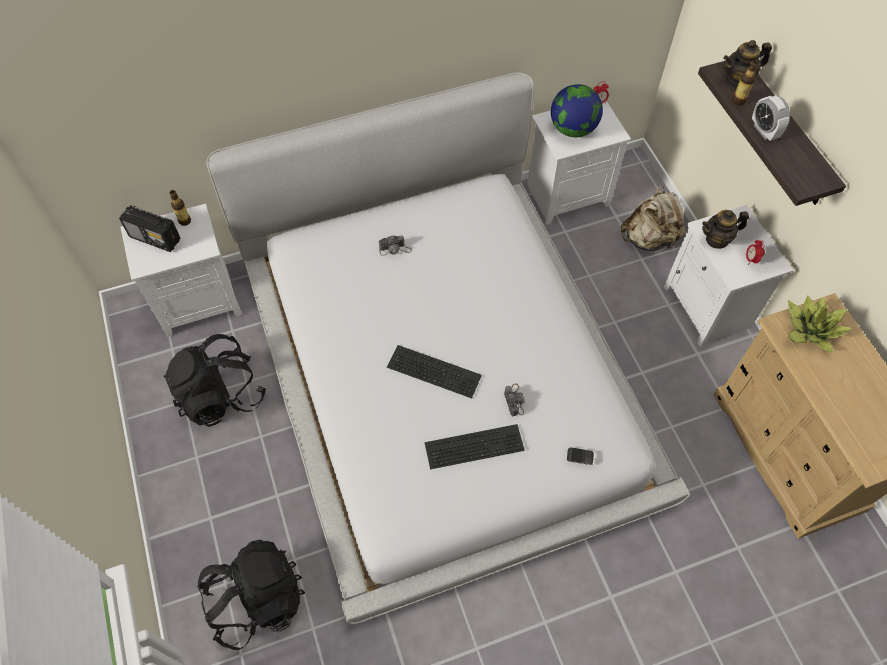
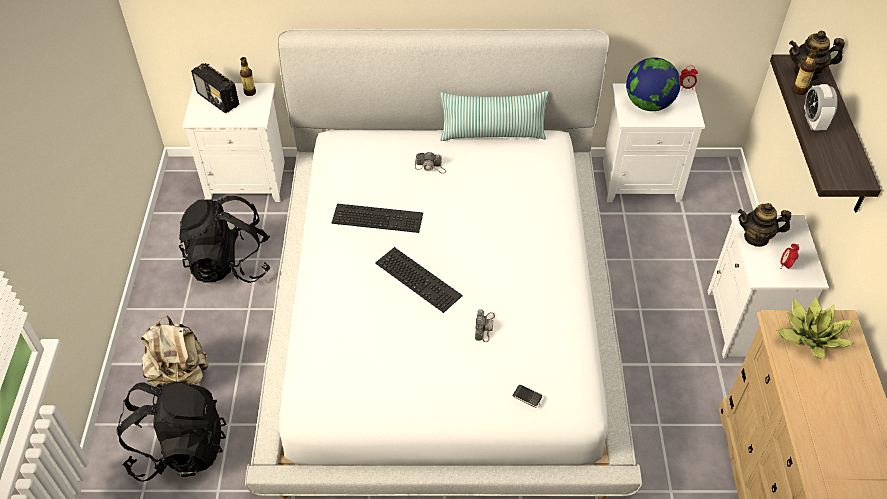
camera: 20 degrees right, 10 degrees down
(438, 197) = (492, 134): none -> pillow
(474, 444) = (427, 354): keyboard -> keyboard (378, 217)
(649, 239) = (710, 243): beige backpack -> beige backpack (180, 375)

